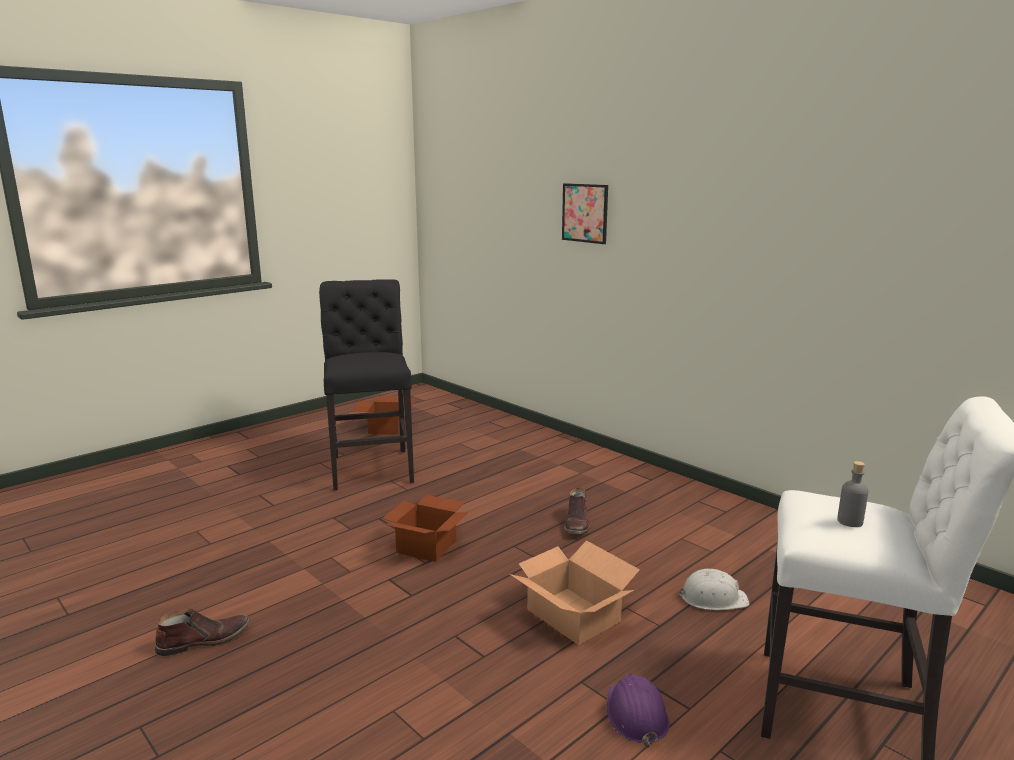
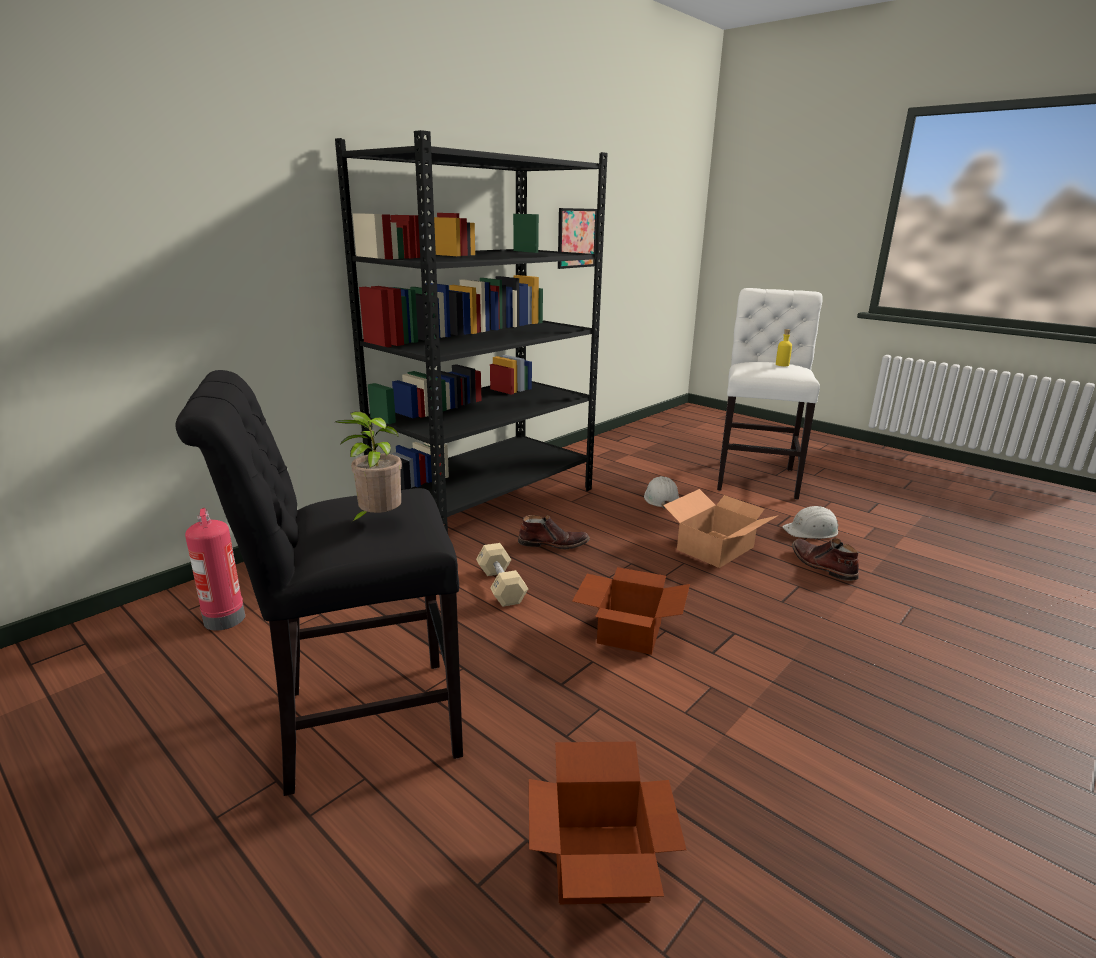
camera: 95 degrees left, 5 degrees up
(204, 640) = (932, 790): brown boot -> brown boot (822, 565)
(354, 357) = (378, 520): none -> potted plant
(385, 428) = (135, 739): cardboard box -> cardboard box (598, 865)
(477, 429) = (223, 618): none -> fire extinguisher
(503, 501) = (501, 586): none -> beige dumbbell
(585, 213) = (265, 214): picture -> picture (576, 238)
(635, 715) = (811, 531): purple hard hat -> white hard hat
(661, 496) = (487, 503): none -> black bookcase
(850, 521) = (782, 365): grey bottle -> yellow bottle

